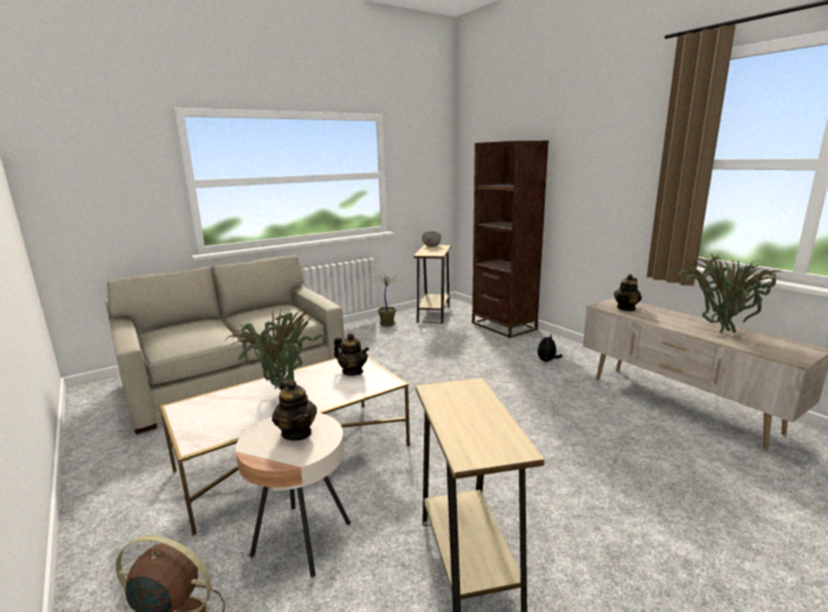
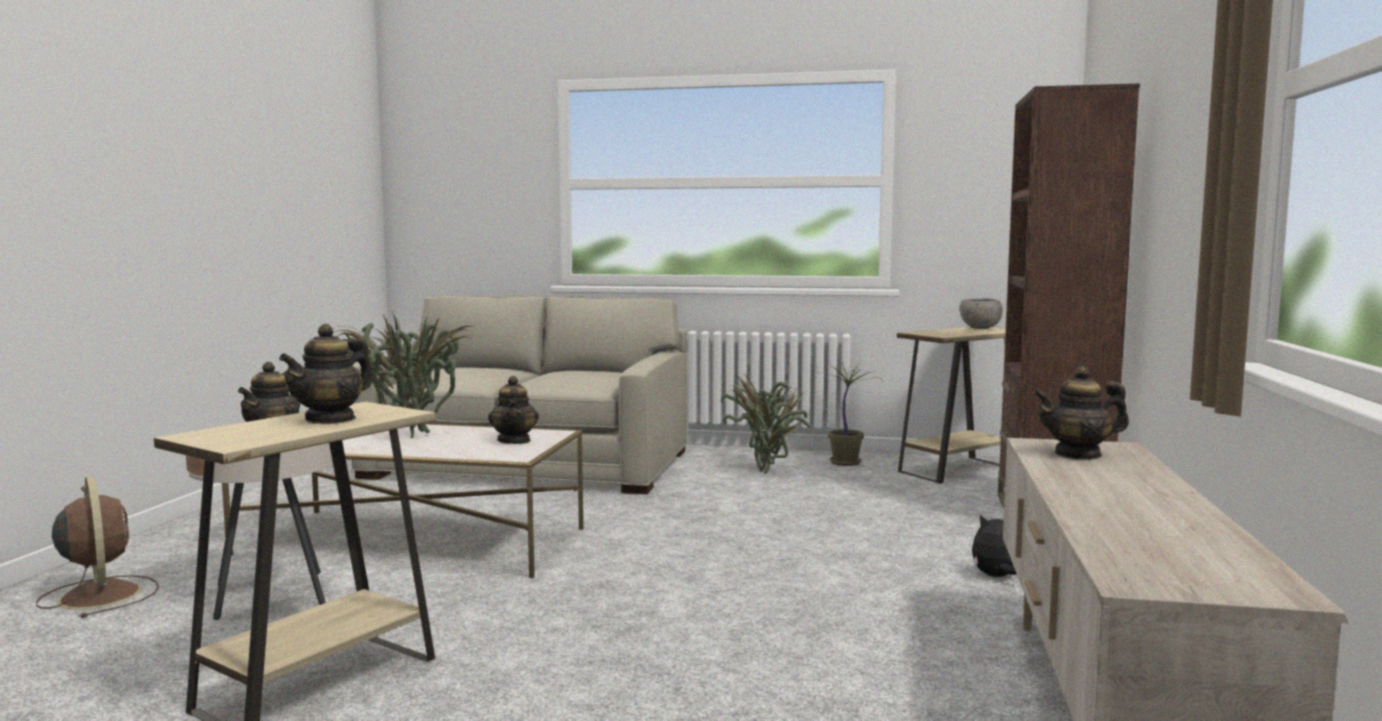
camera: 45 degrees right, 10 degrees down
(469, 406) = (331, 419): none -> teapot
(719, 330) = (1152, 516): potted plant -> potted plant (766, 471)

